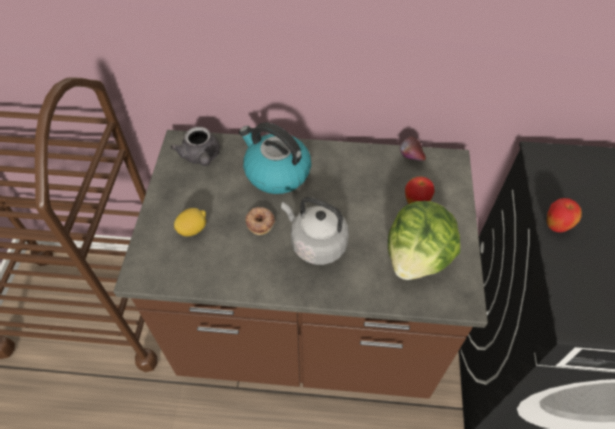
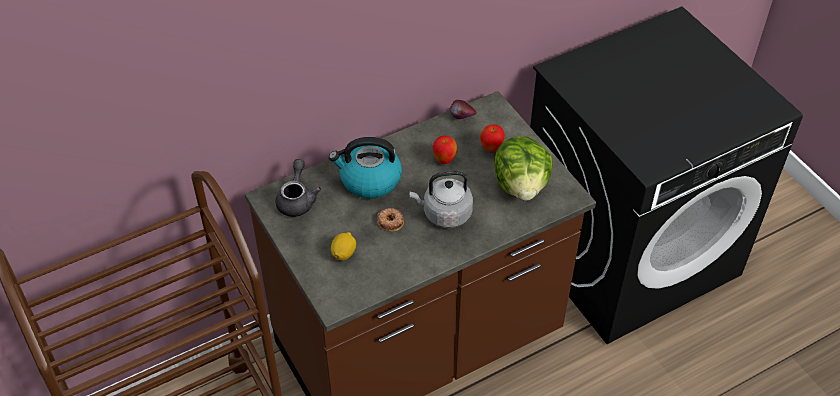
camera: 35 degrees left, 5 degrees down
(201, 157) = (297, 199): grey teapot -> grey teapot turned 120 degrees counterclockwise
(555, 226) = (597, 115): apple -> apple (444, 160)

